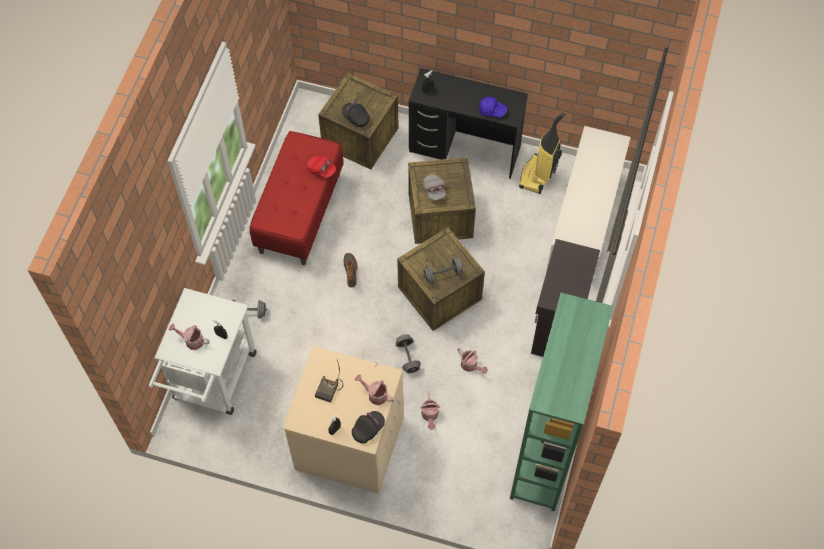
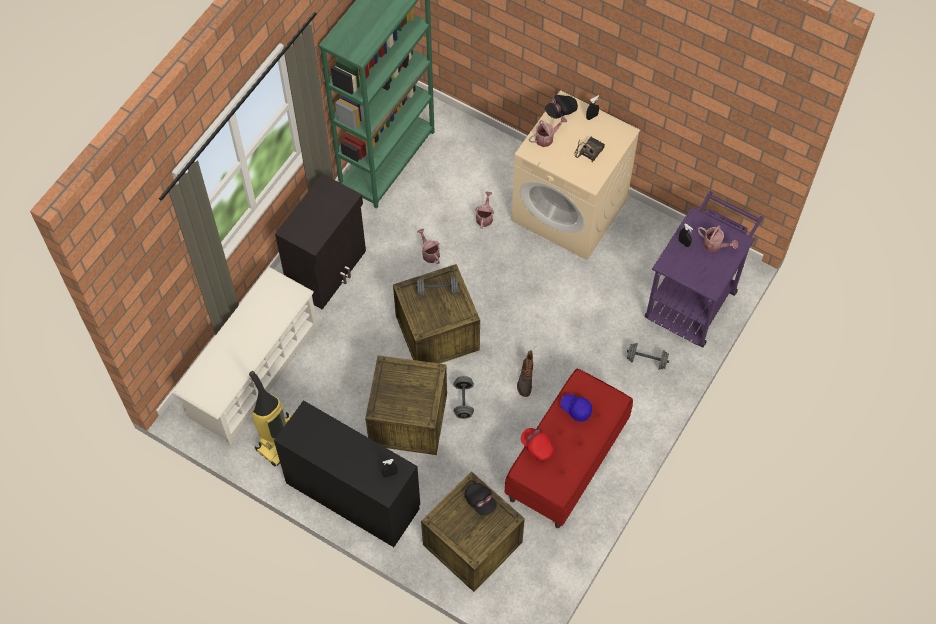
camera: 165 degrees left, 0 degrees up
(212, 382) = (694, 297): white cart -> purple cart
(375, 394) = (546, 138): watering can -> watering can turned 75 degrees counterclockwise
(408, 357) = (490, 275): grey dumbbell -> grey dumbbell (463, 401)
(434, 190) = (416, 387): grey cap -> none
(492, 110) = (323, 428): blue cap -> blue cap (576, 409)

